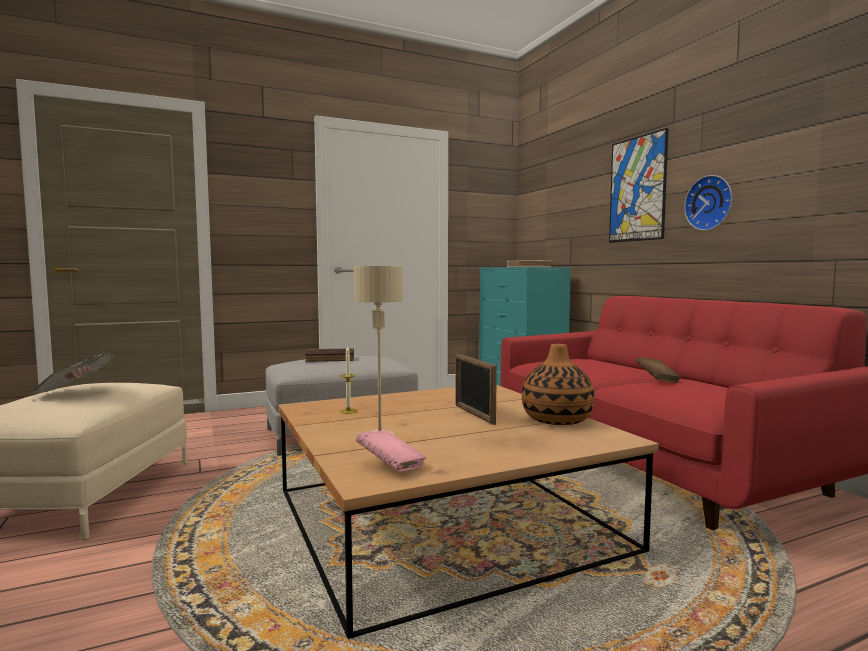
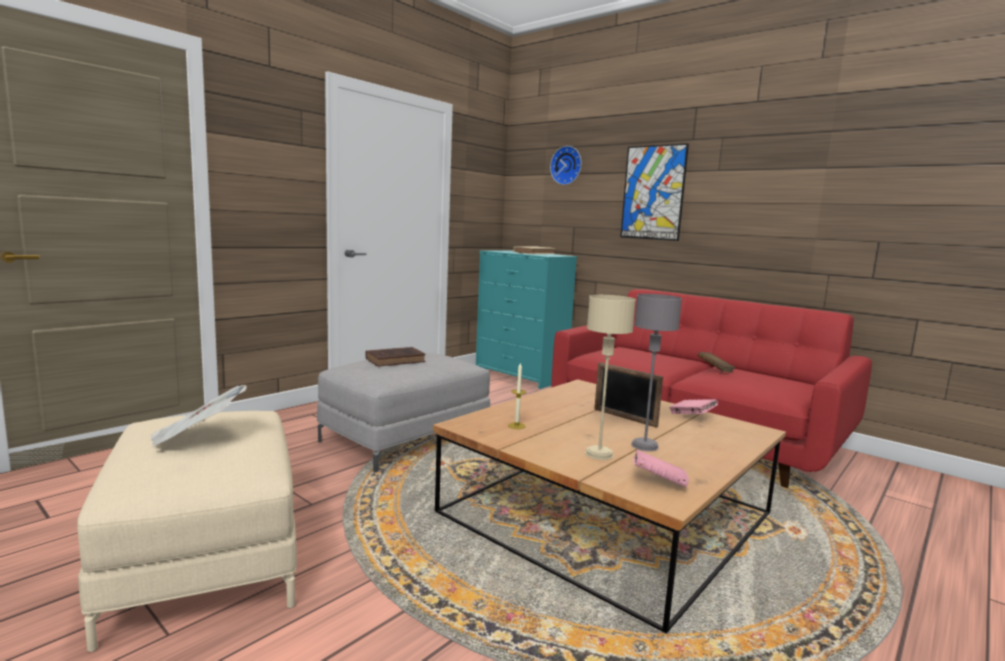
camera: 25 degrees left, 5 degrees up
(444, 437) = (645, 445): none -> grey table lamp
(557, 420) = (691, 416): vase -> pink book
(710, 203) = (726, 216): wall clock -> wall clock (567, 165)

